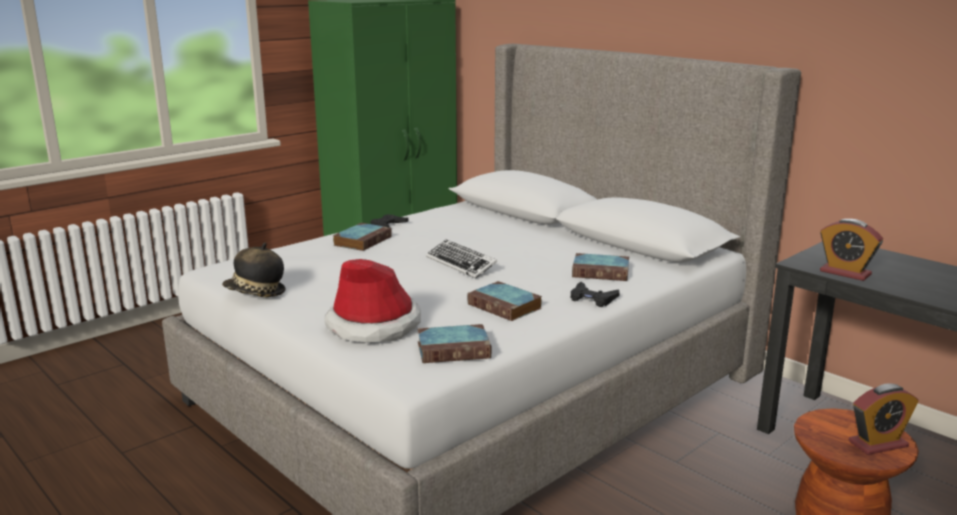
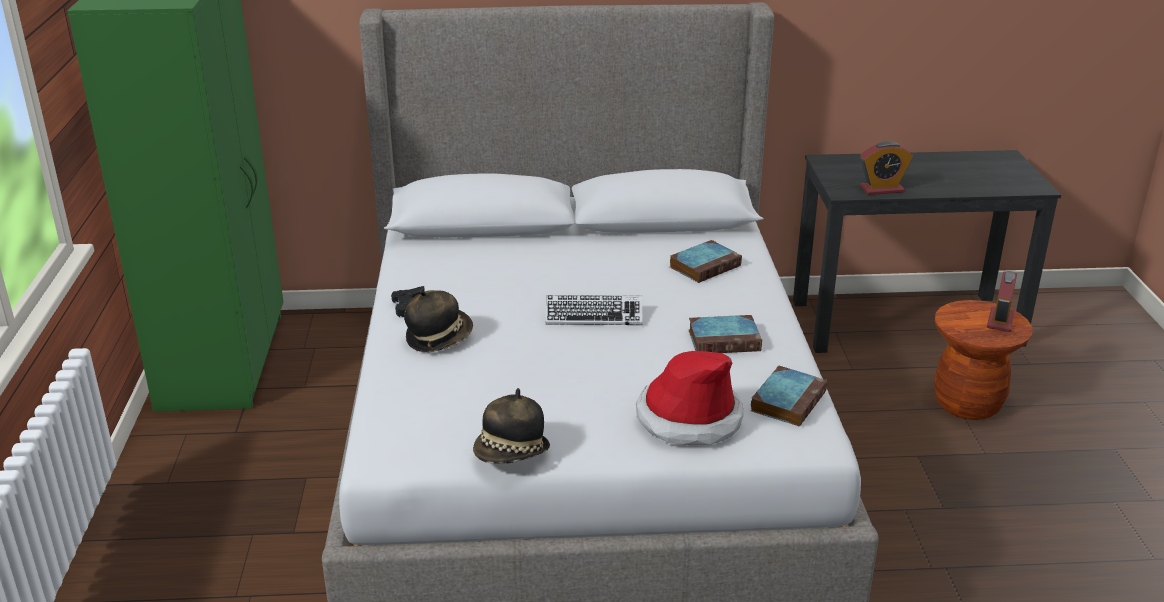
camera: 50 degrees left, 10 degrees up
(363, 241) = (438, 338): book -> hat
(592, 299) = (758, 297): black game controller -> none

